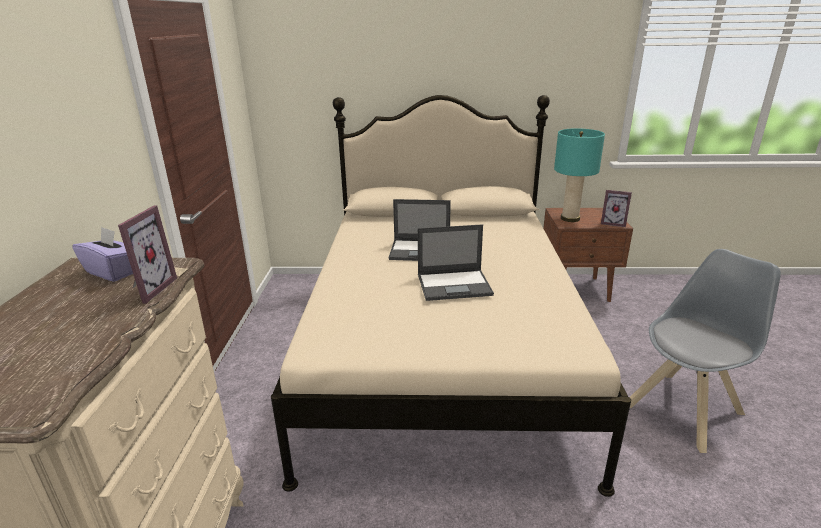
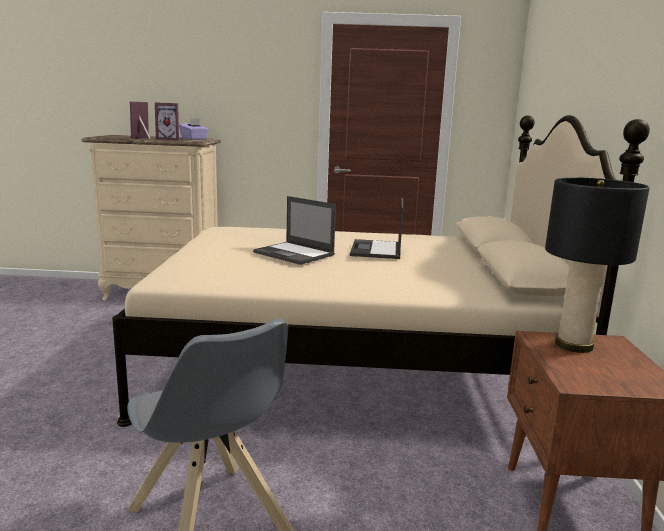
camera: 90 degrees right, 10 degrees down
(455, 285) = (295, 254): laptop -> laptop turned 45 degrees counterclockwise
(569, 218) = (573, 345): turquoise table lamp -> black table lamp
(613, 223) = (576, 378): picture frame -> picture frame (144, 138)

